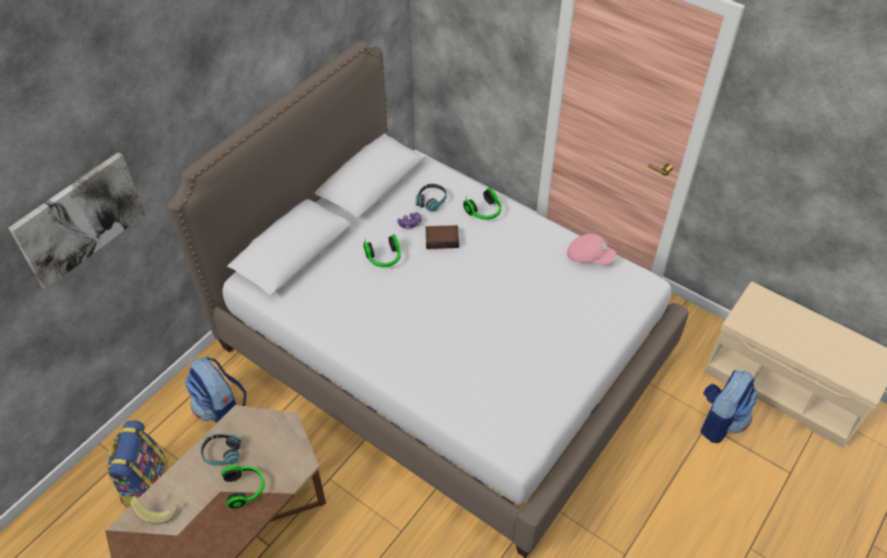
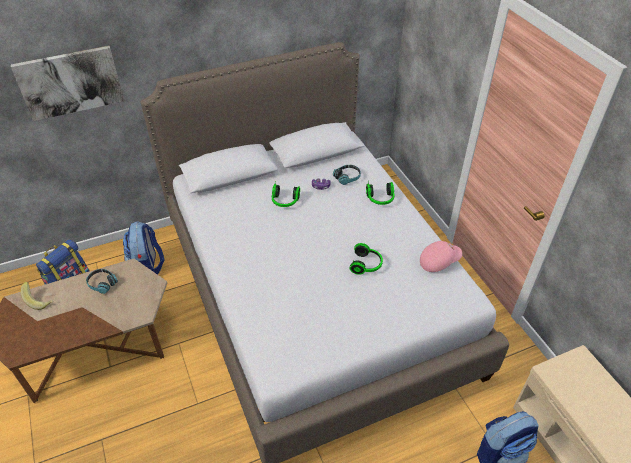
camera: 30 degrees right, 5 degrees down
(245, 489) = (97, 313): headphones -> headphones (366, 265)
(442, 239) = (335, 205): book -> none
(589, 257) = (439, 261): pink cap -> pink cap turned 75 degrees counterclockwise

